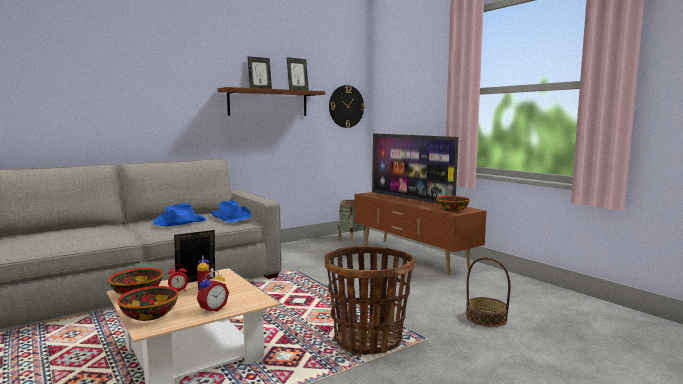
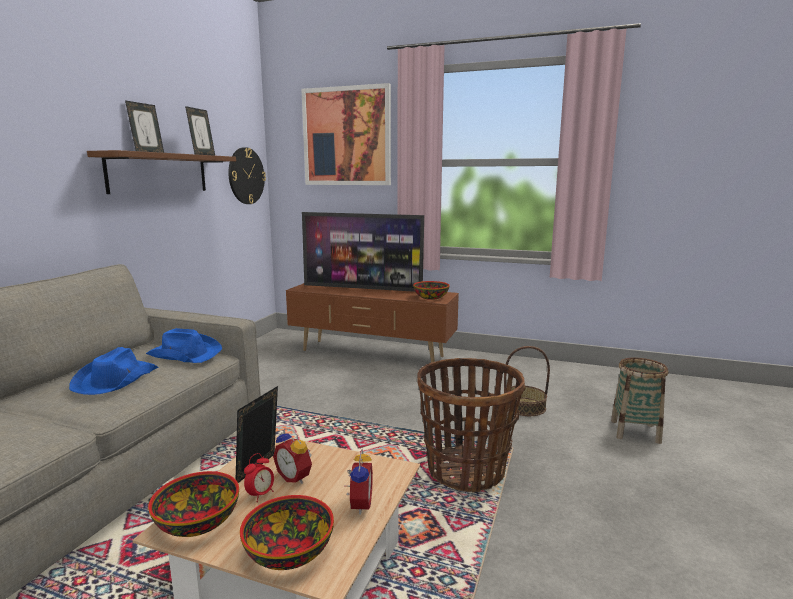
camera: 35 degrees left, 5 degrees up
(351, 238) = (275, 344): basket -> basket (635, 431)
(418, 72) = (346, 136): none -> picture

